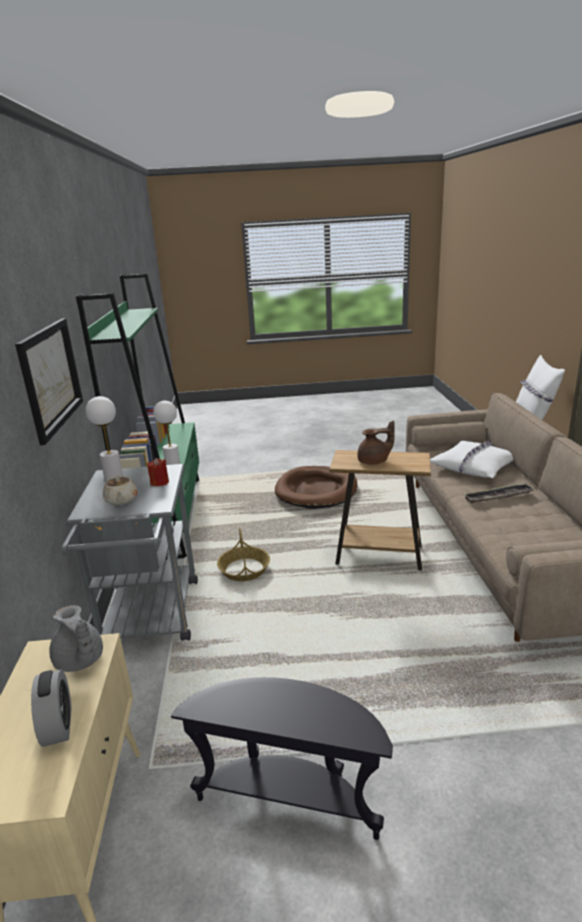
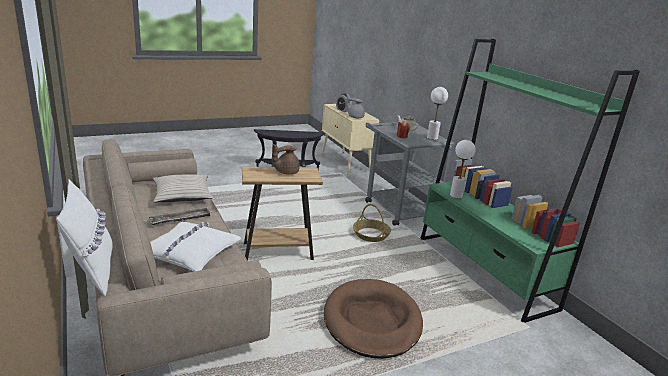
camera: 155 degrees right, 0 degrees up
(51, 377) = (446, 64): picture -> none
(513, 532) = (182, 195): none -> beige pillow

